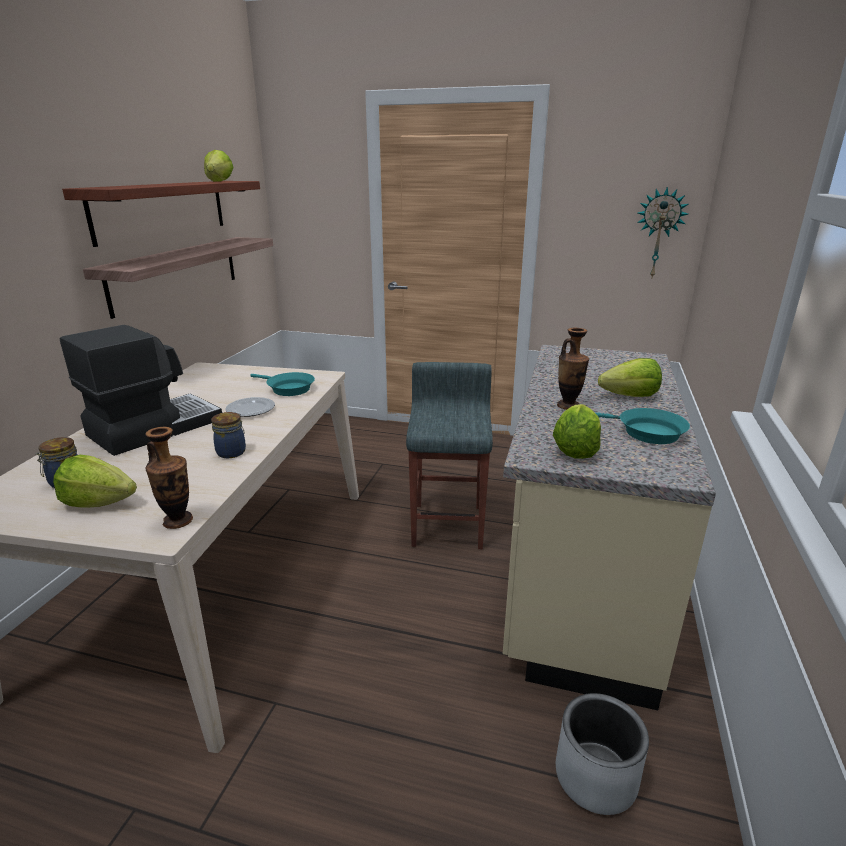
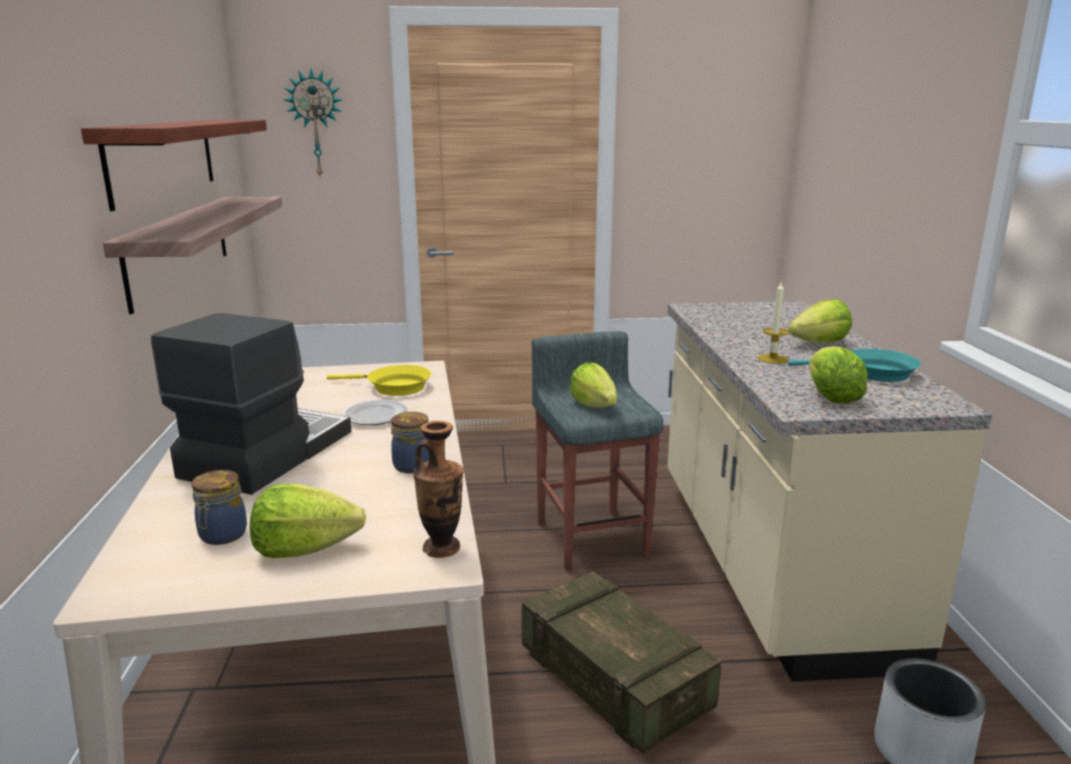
camera: 20 degrees left, 5 degrees down
(219, 181) = (221, 120): lettuce -> lettuce (594, 405)
(287, 388) = (393, 387): turquoise frying pan -> yellow frying pan
(385, 641) = (613, 682): none -> crate
(568, 406) = (772, 359): vase -> candle
(658, 233) = (745, 173): wall clock -> wall clock (316, 124)

